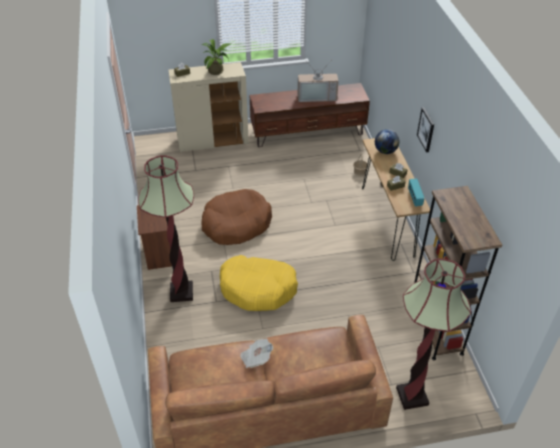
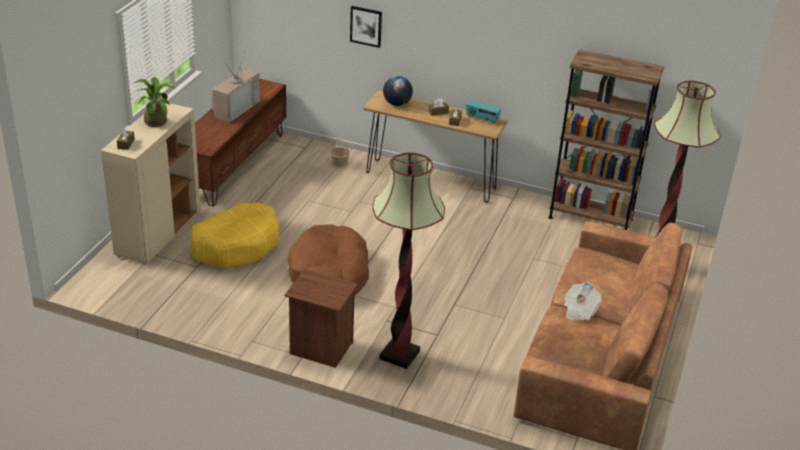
camera: 60 degrees left, 10 degrees down
(258, 289) = (445, 299): yellow dog bed -> yellow dog bed (236, 245)
(426, 129) = (457, 43): picture -> picture (366, 26)

